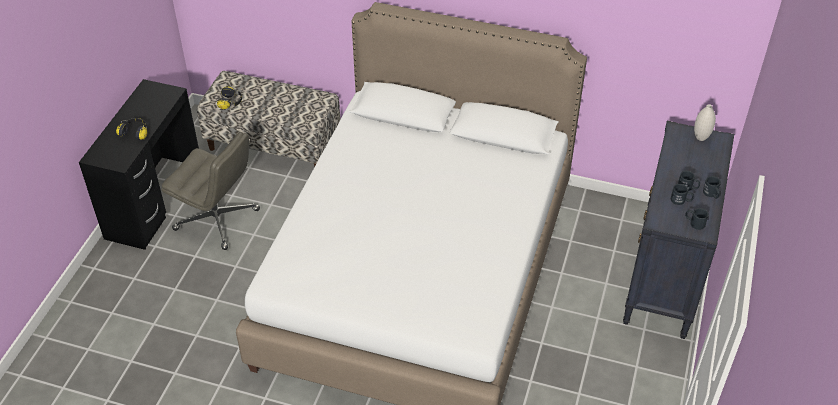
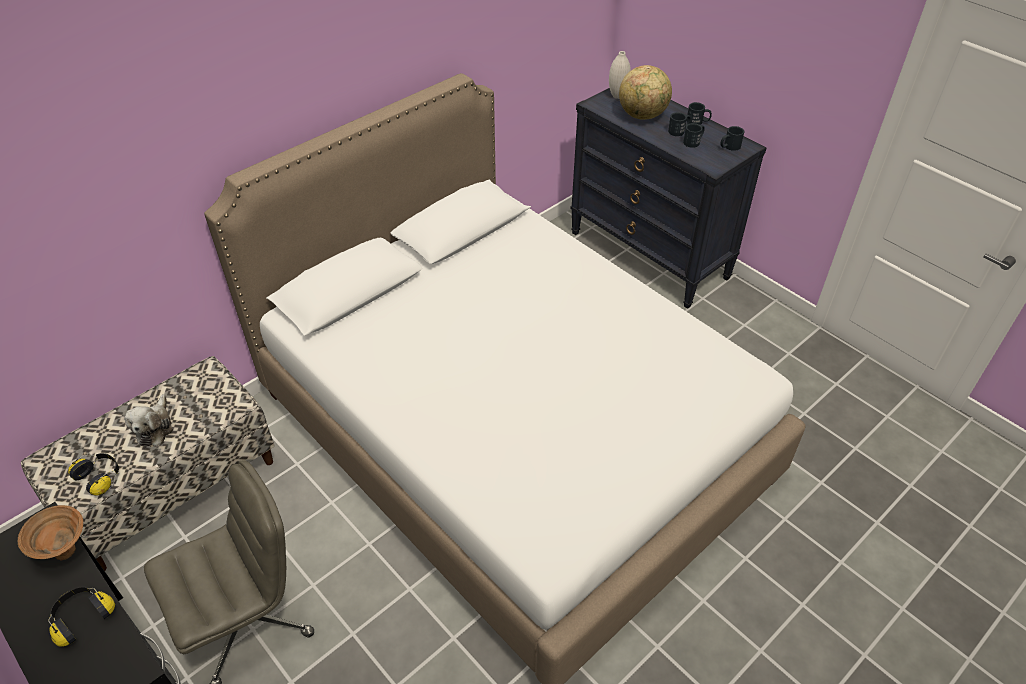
camera: 60 degrees left, 0 degrees up
(163, 107) = (64, 550): none -> brown bowl
(273, 102) = (155, 427): none -> plush toy
(687, 160) = (642, 115): none -> globe

